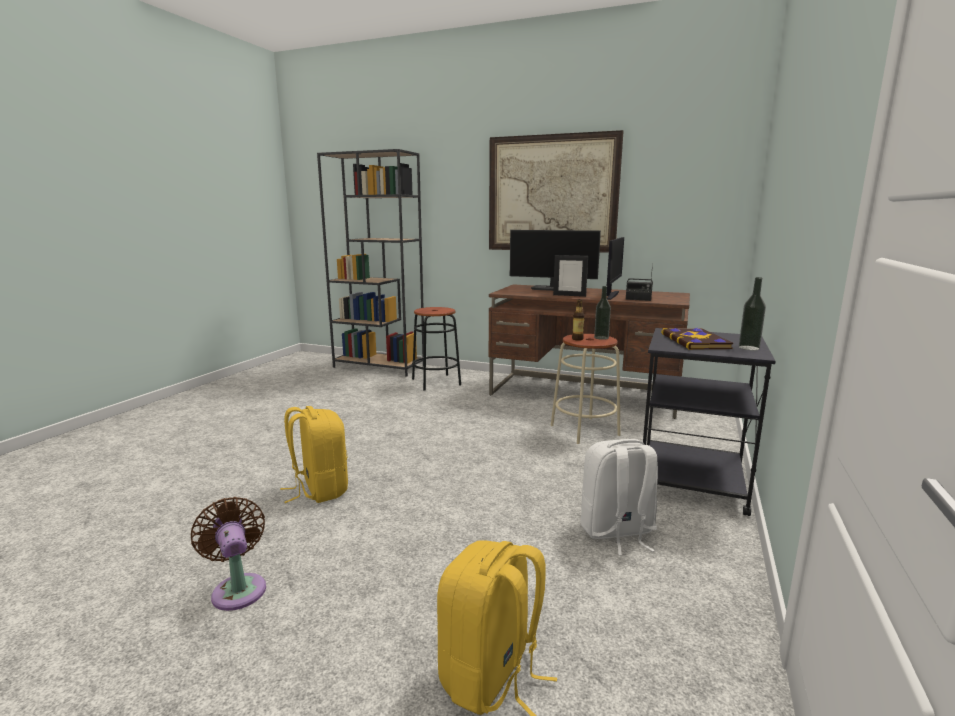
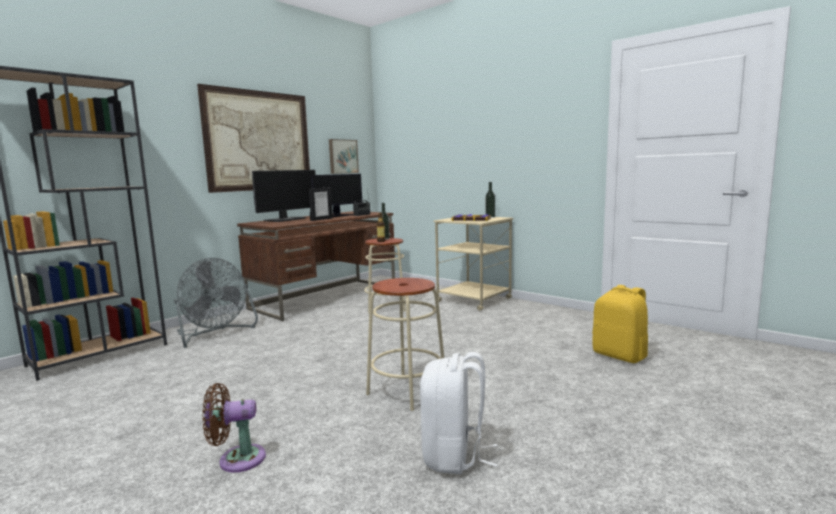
camera: 70 degrees left, 5 degrees down
(238, 588) = (542, 419): brown fan -> brown fan (237, 459)
(319, 490) = (407, 391): yellow backpack -> beige stool
(436, 382) = (211, 334): black stool -> grey fan
(611, 295) = (338, 216): monitor -> monitor turned 90 degrees clockwise
(617, 532) = (513, 319): white backpack -> white backpack (454, 456)
(681, 211) = (342, 156): none -> picture
(691, 484) = (475, 300): black cart -> beige cart

